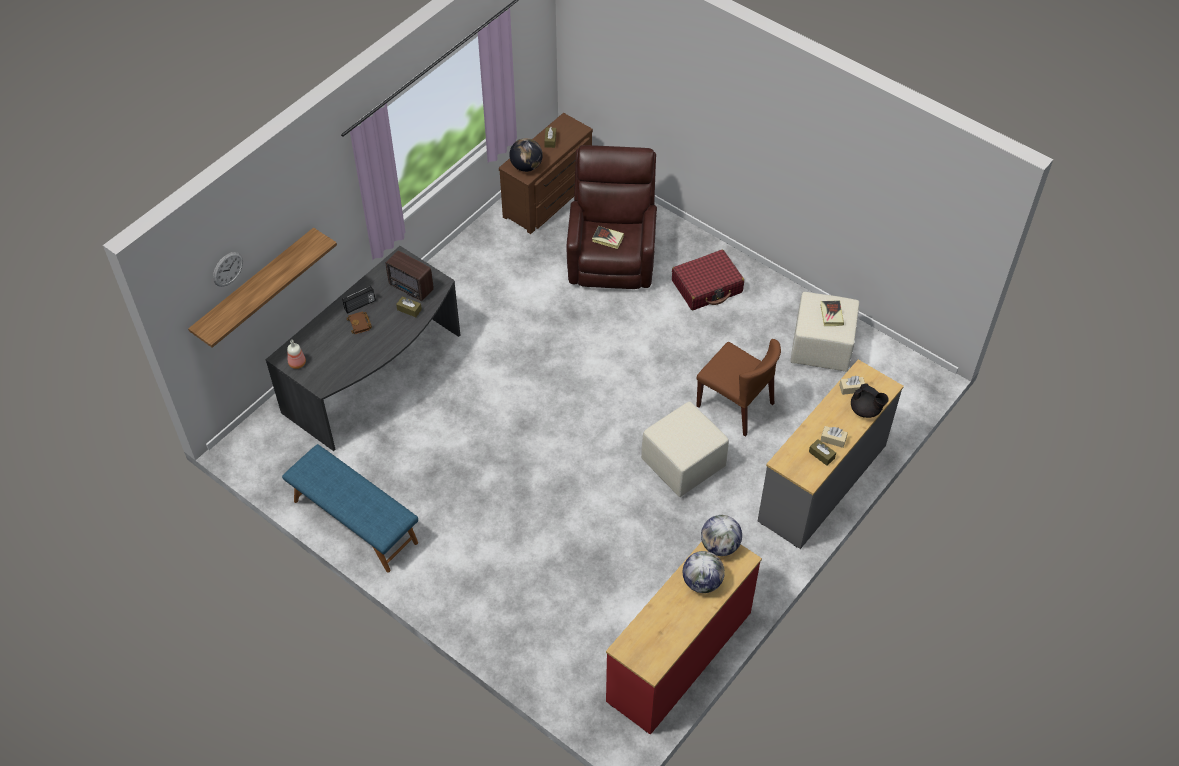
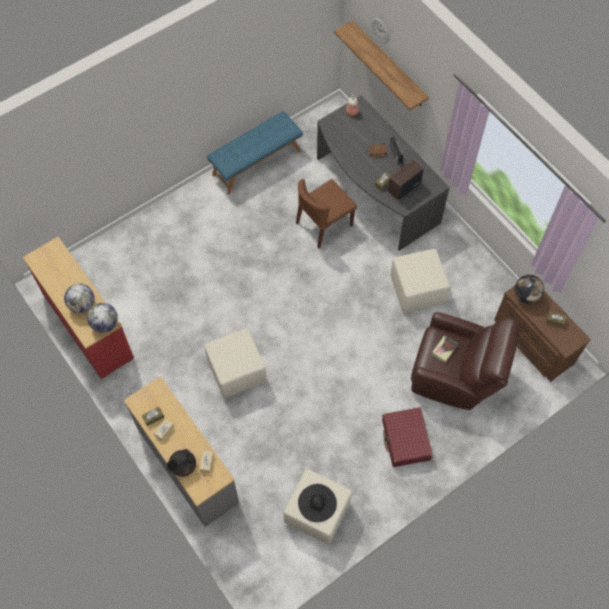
camera: 105 degrees right, 10 degrees up
(512, 307) = (417, 290): none -> beige ottoman
(736, 405) = (279, 425): brown chair -> brown chair (324, 224)
(831, 315) = (317, 503): book -> black hat

